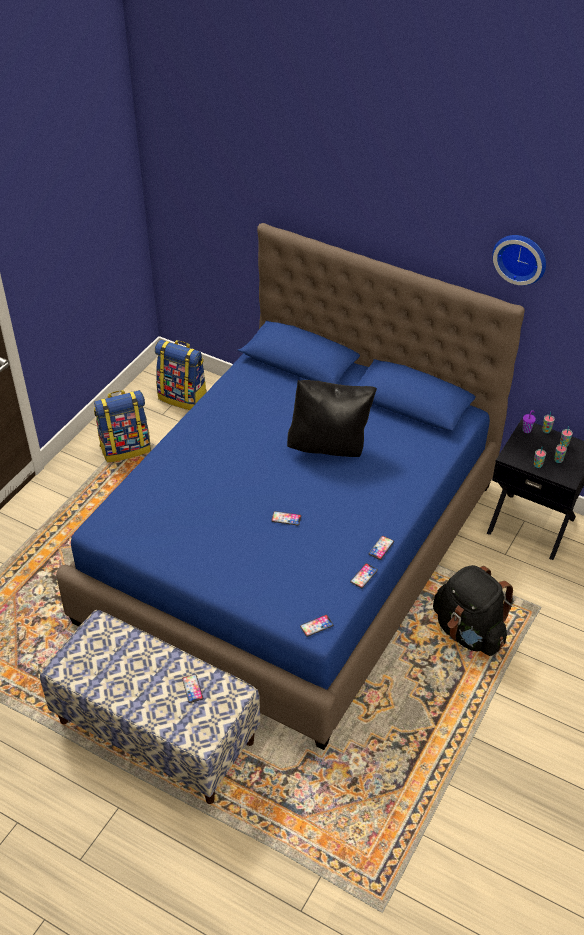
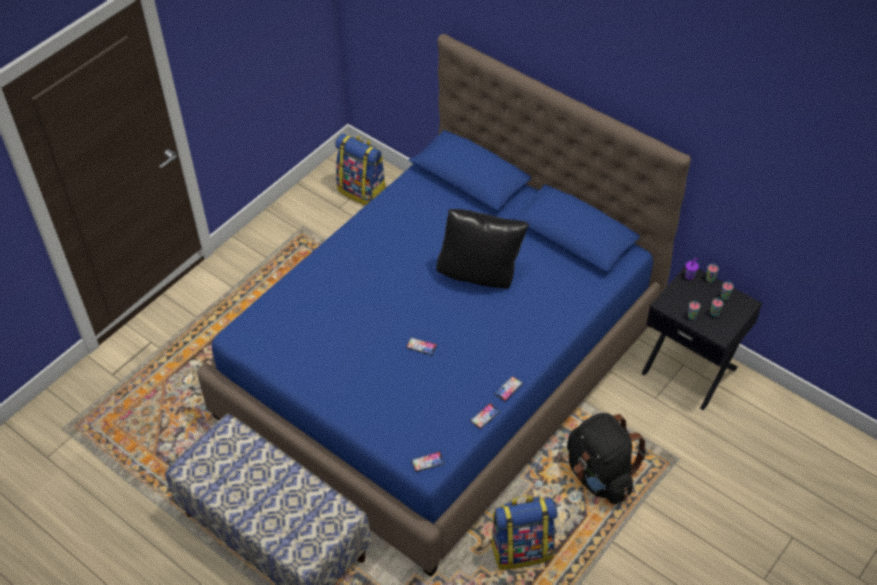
camera: 10 degrees right, 5 degrees up
(126, 448) = (296, 240): backpack -> backpack (522, 549)
(192, 689) = (304, 505): phone -> none
(521, 257) = (690, 107): wall clock -> none

